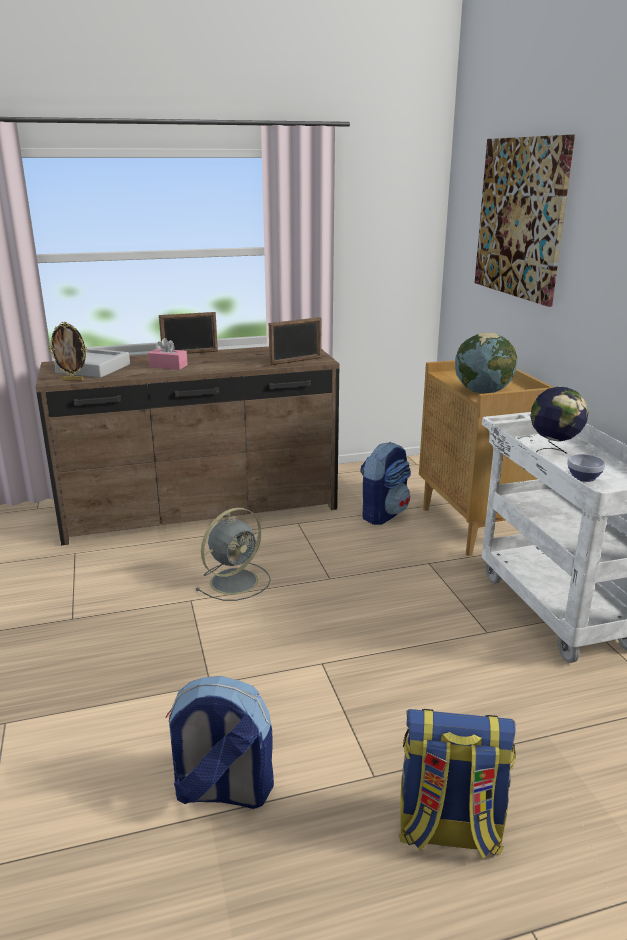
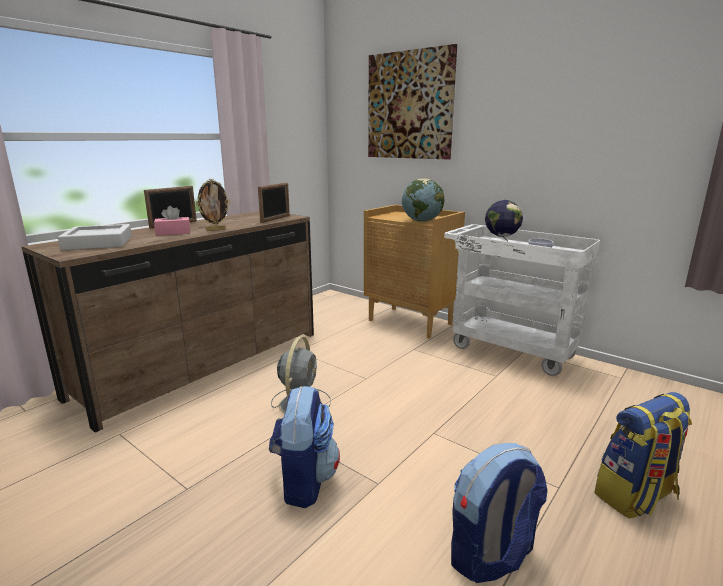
camera: 35 degrees left, 5 degrees down
(72, 380) = (94, 252): picture frame -> picture frame (215, 230)
(383, 514) = (348, 329): backpack -> backpack (304, 481)

